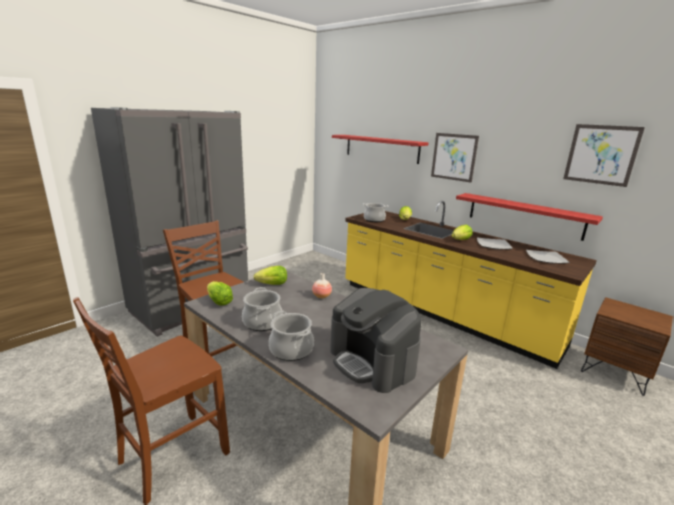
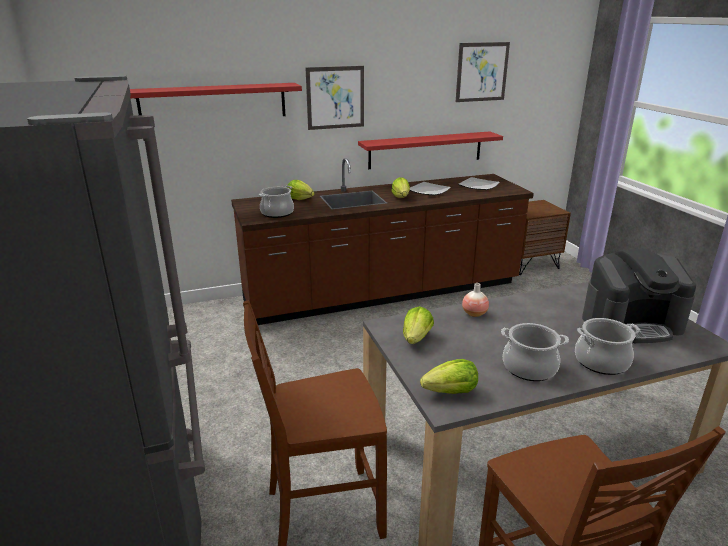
camera: 60 degrees left, 5 degrees up
(442, 313) = (383, 293): yellow counter -> brown counter

